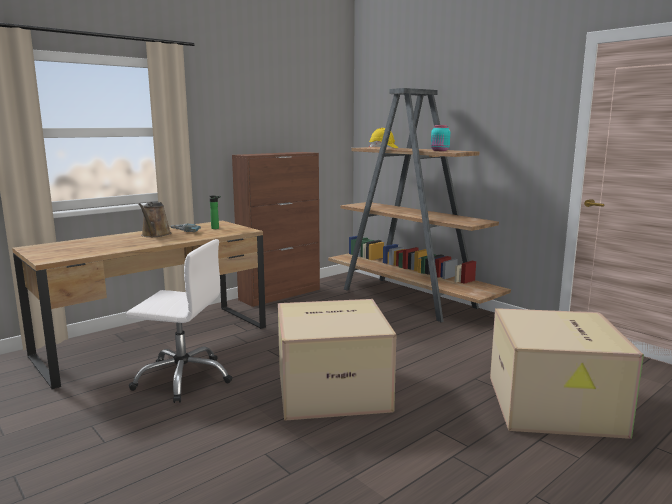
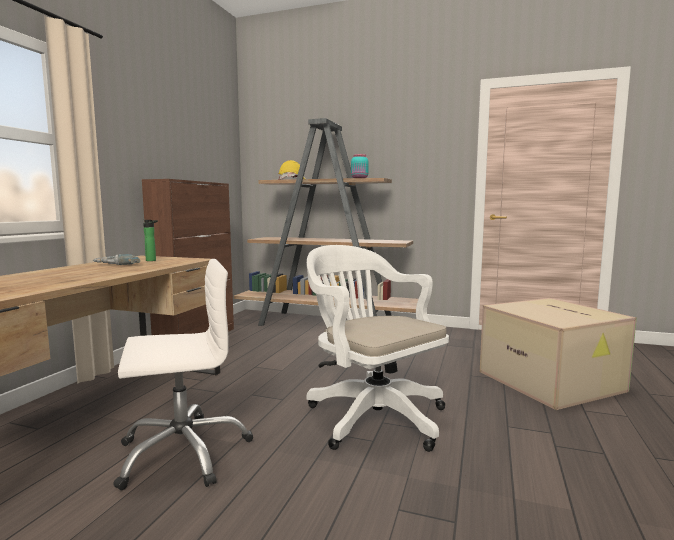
camera: 30 degrees left, 5 degrees down
(155, 235) = (81, 270): brown watering can -> none
(333, 388) = (371, 415): cardboard box -> white office chair

